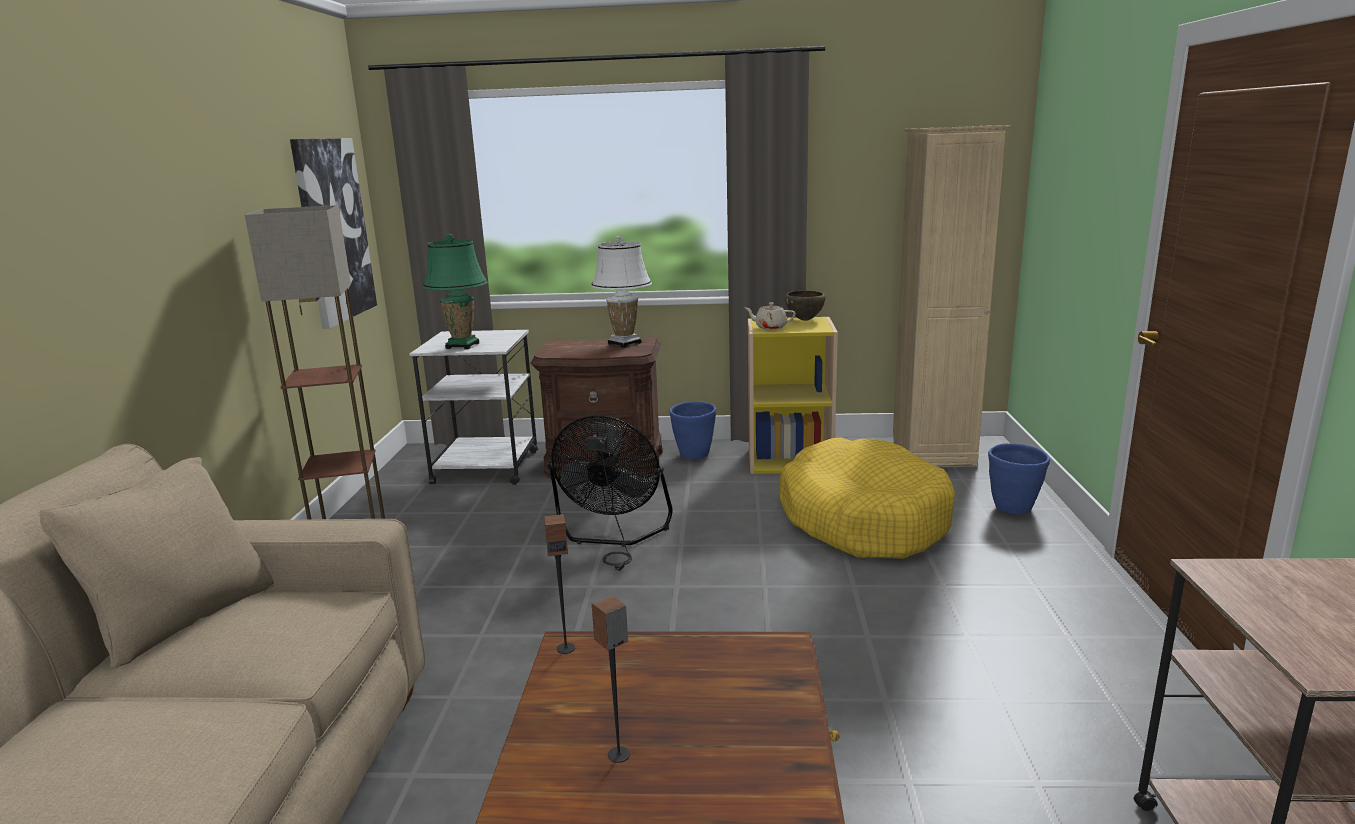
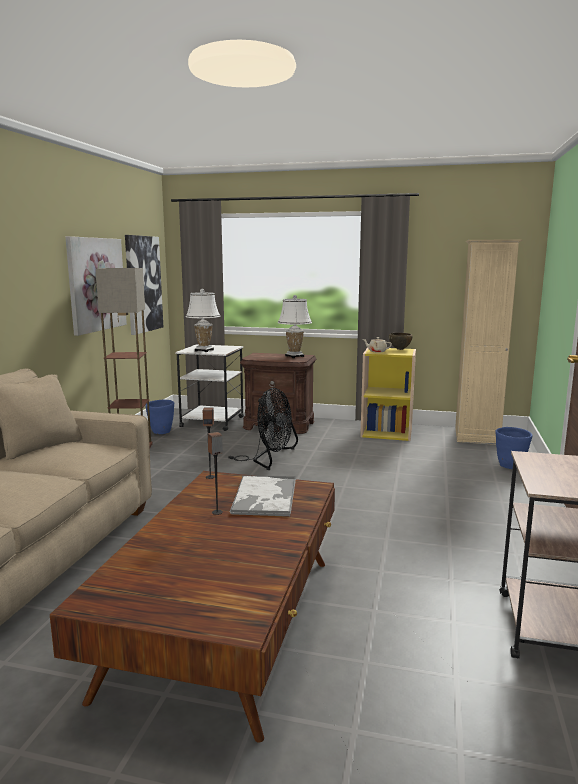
camera: 10 degrees right, 5 degrees down
(247, 243) = (96, 284): none -> picture
(462, 346) = (204, 350): green table lamp -> white table lamp
(610, 537) = (268, 458): black fan -> black fan turned 90 degrees clockwise
(694, 455) = (331, 426): blue planter -> blue planter (161, 432)
(697, 692) = (264, 497): none -> tray
(863, 519) = (416, 463): yellow dog bed -> none

